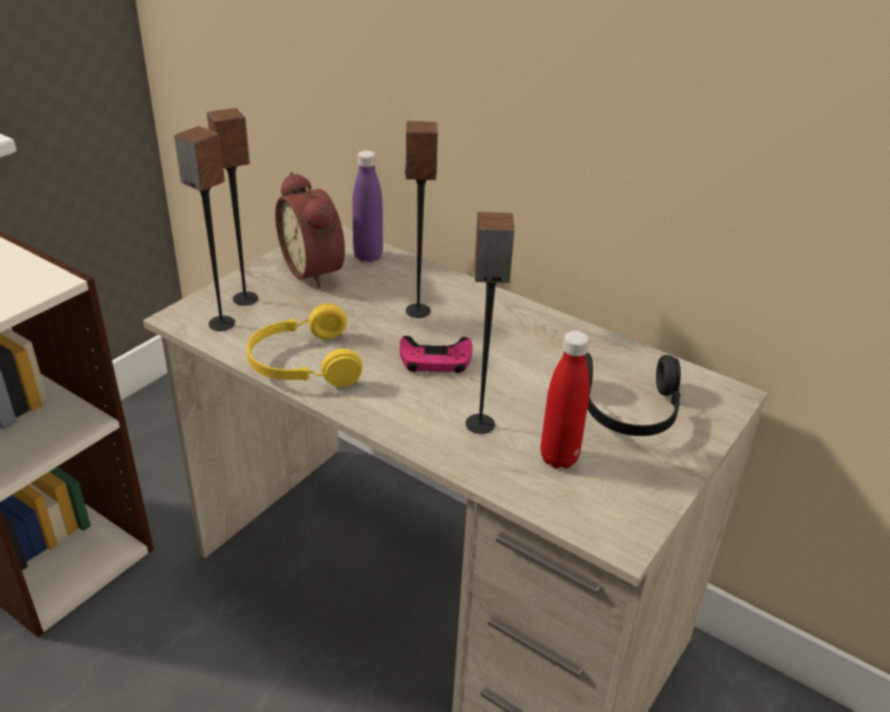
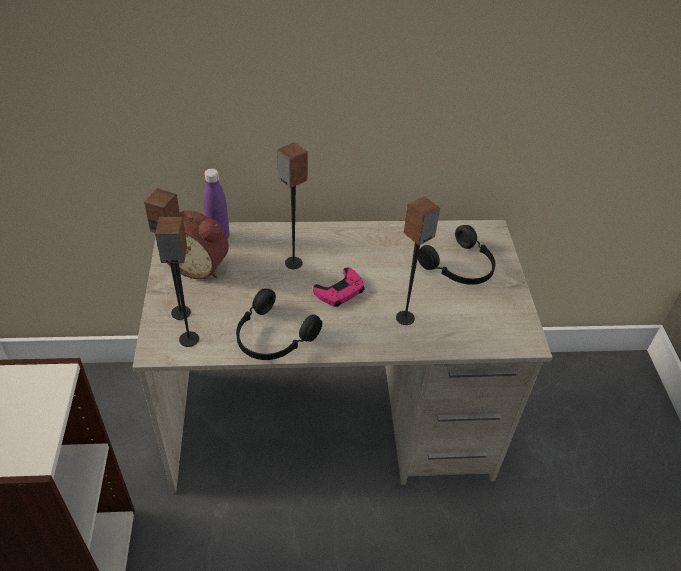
camera: 40 degrees left, 10 degrees up
(302, 364) = (272, 337): yellow headphones -> black headphones
(559, 458) = (459, 315): red bottle -> none

